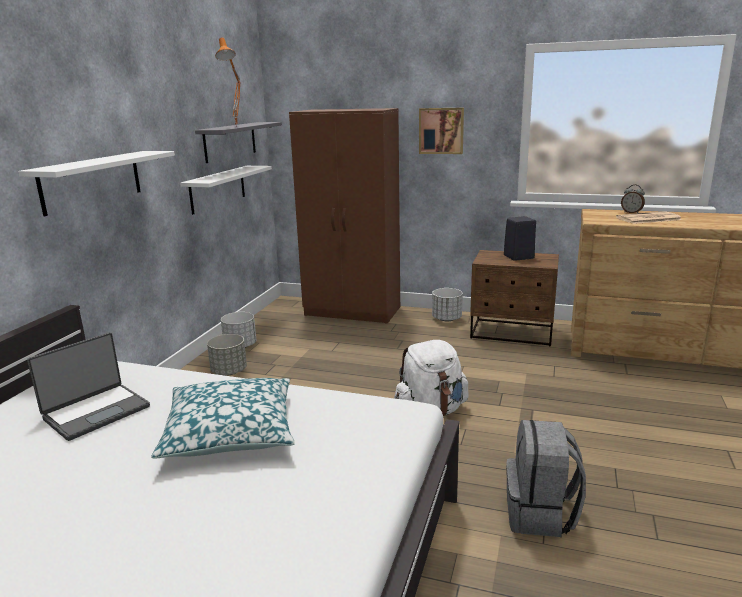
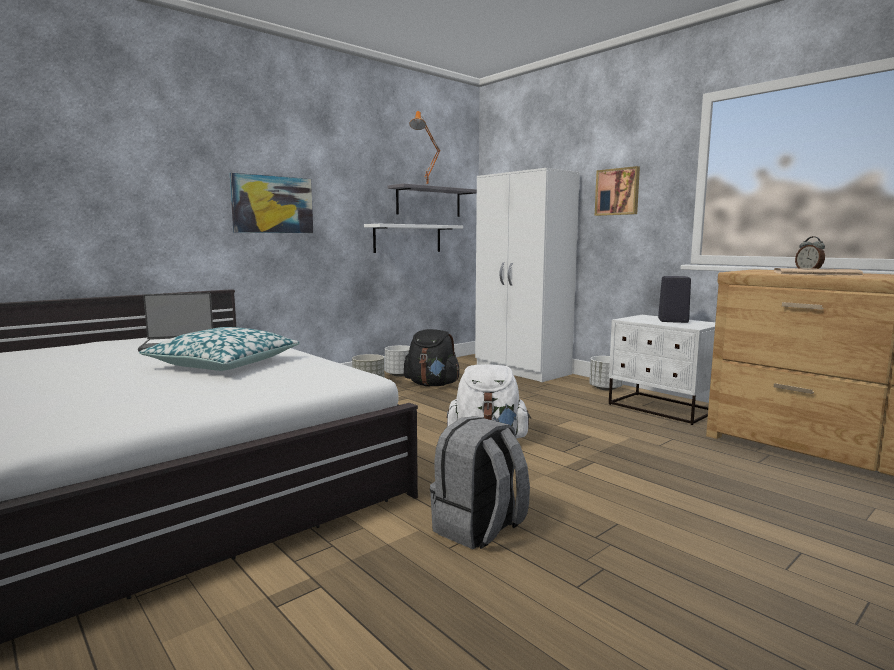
camera: 30 degrees right, 10 degrees down
(92, 181) = (272, 204): white shelf -> picture
(292, 352) = (432, 385): none -> black backpack
(353, 311) = (522, 370): brown wardrobe -> white wardrobe
(512, 333) = (662, 408): brown nightstand -> white nightstand

